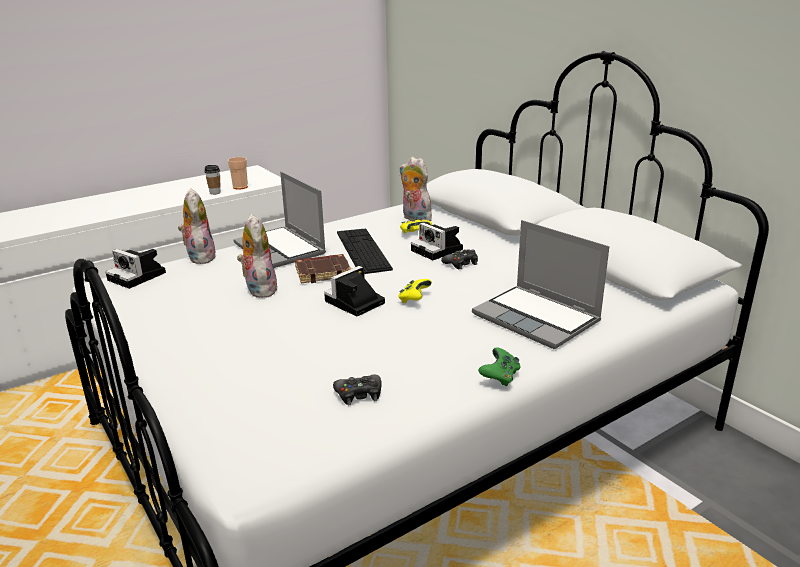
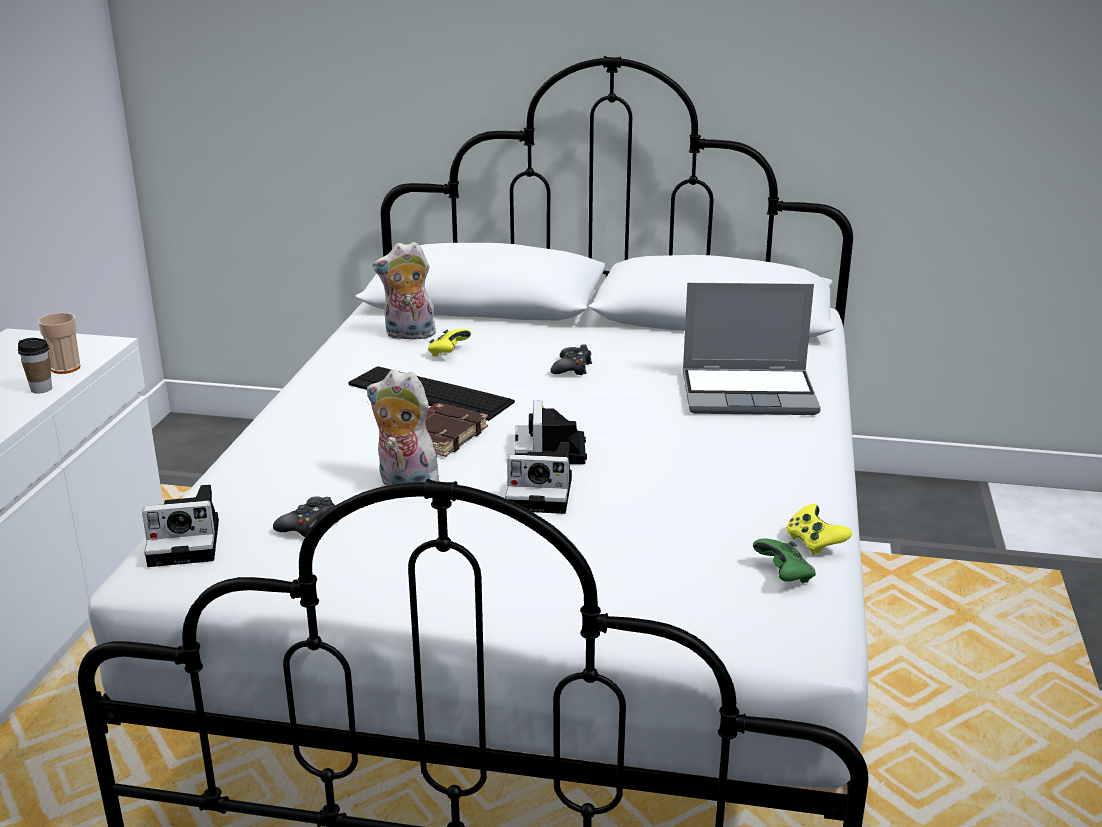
camera: 45 degrees left, 0 degrees up
(199, 257) = (219, 483): plush toy -> none
(281, 249) = (319, 430): laptop -> none
(359, 394) = (745, 529): black game controller -> black game controller (309, 525)
(414, 299) = (604, 423): yellow game controller -> yellow game controller (814, 543)
(438, 250) = (518, 362): camera -> camera (543, 493)
(500, 377) = (821, 457): green game controller -> green game controller (784, 576)

